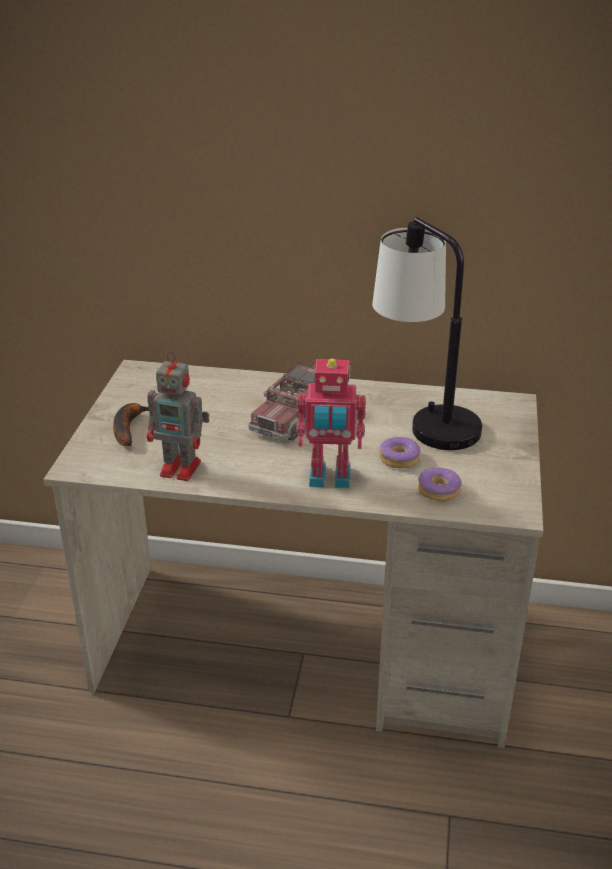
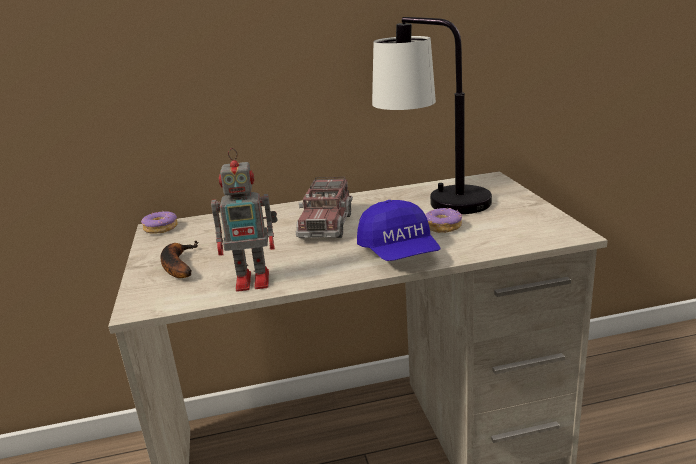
camera: 20 degrees left, 10 degrees down
(329, 479) = (399, 253): toy robot -> blue cap
(439, 490) = (498, 237): donut -> donut (161, 228)

